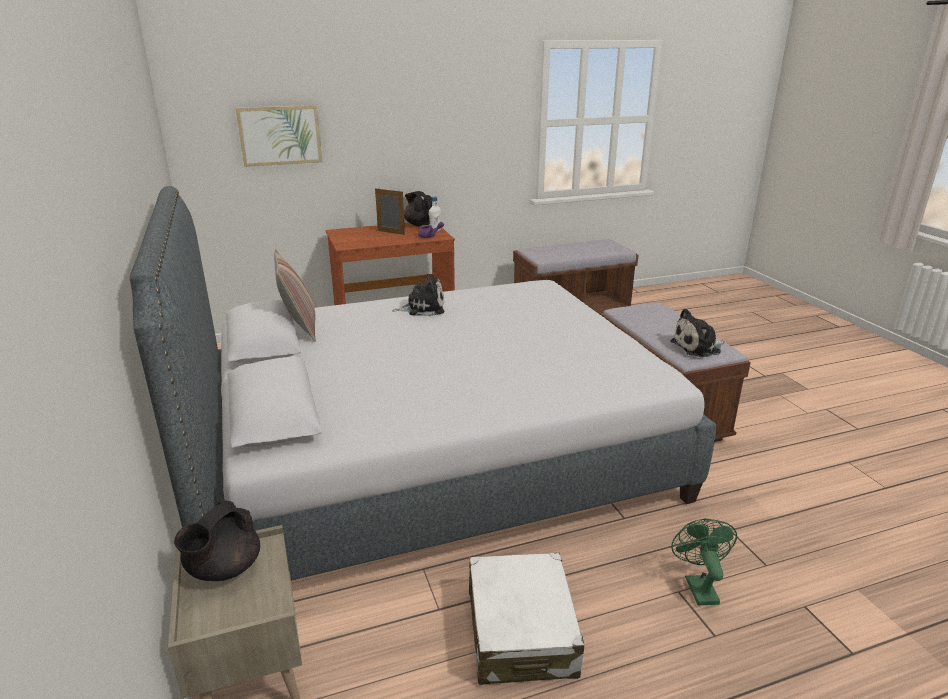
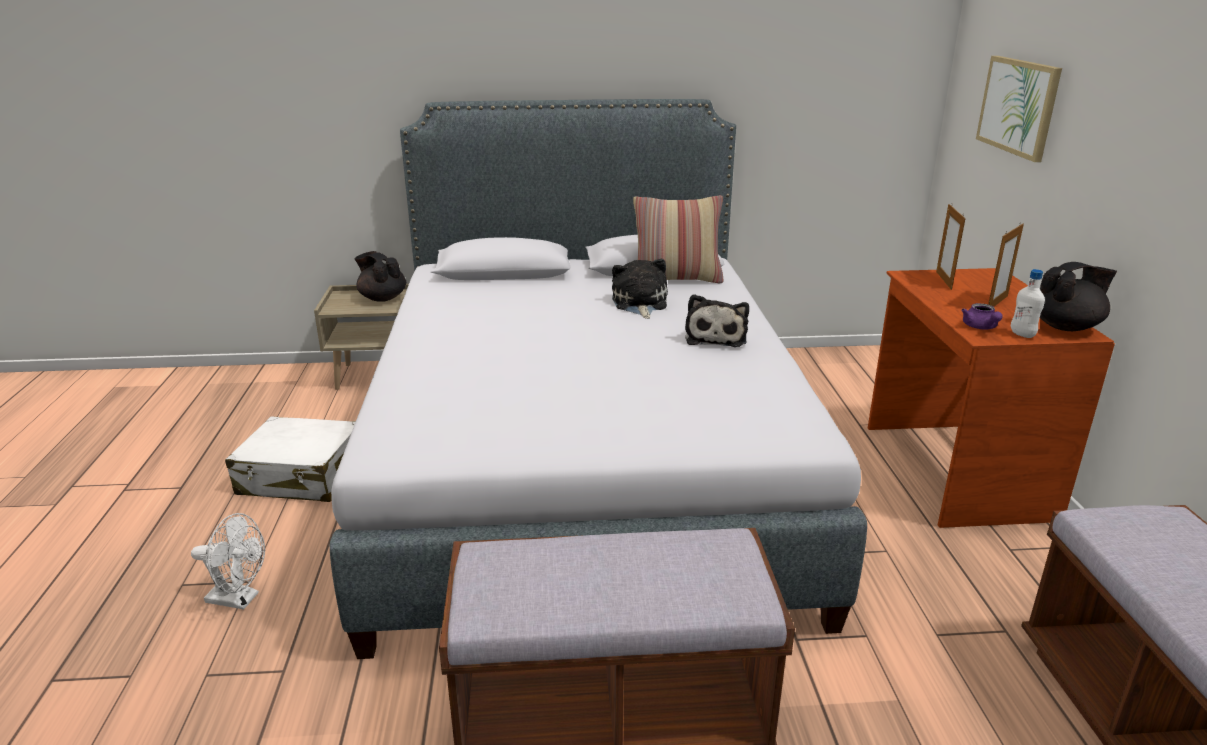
camera: 105 degrees right, 0 degrees up
(354, 240) = (943, 280): none -> picture frame
(698, 347) = (514, 578): plush toy -> plush toy (639, 304)
(698, 586) = (239, 599): green fan -> white fan

